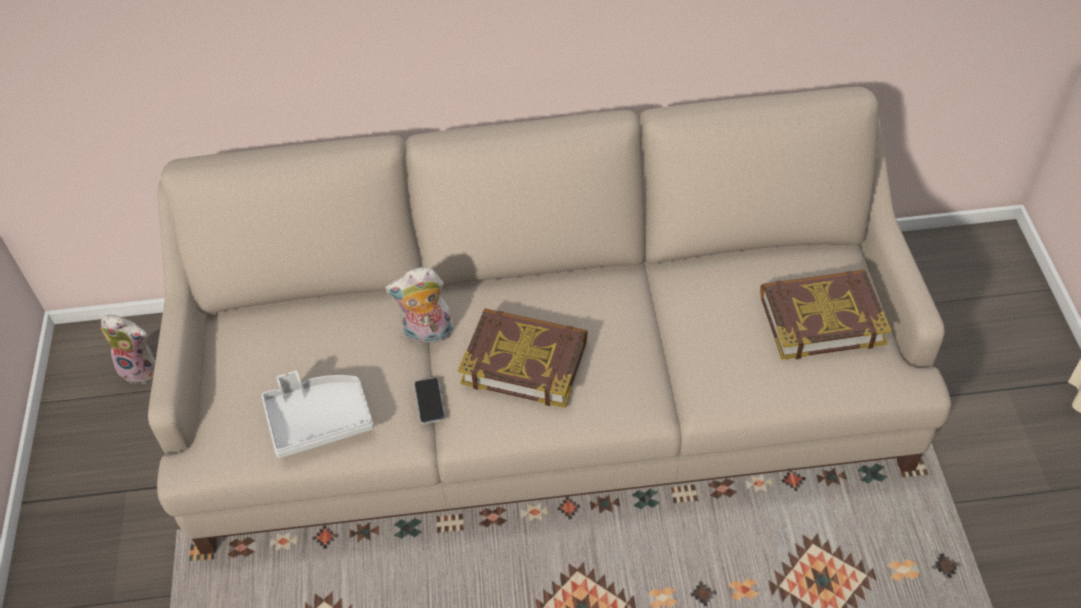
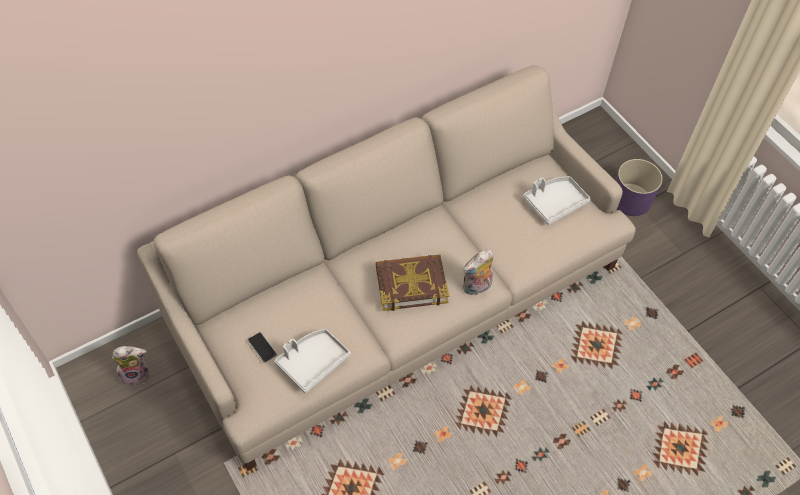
camera: 30 degrees left, 5 degrees up
(427, 334) = (343, 288): plush toy -> plush toy (477, 287)
(429, 401) = (368, 327): phone -> phone (262, 347)
(821, 318) = (554, 203): book -> grey tray
(999, 375) = (631, 199): none -> purple planter

